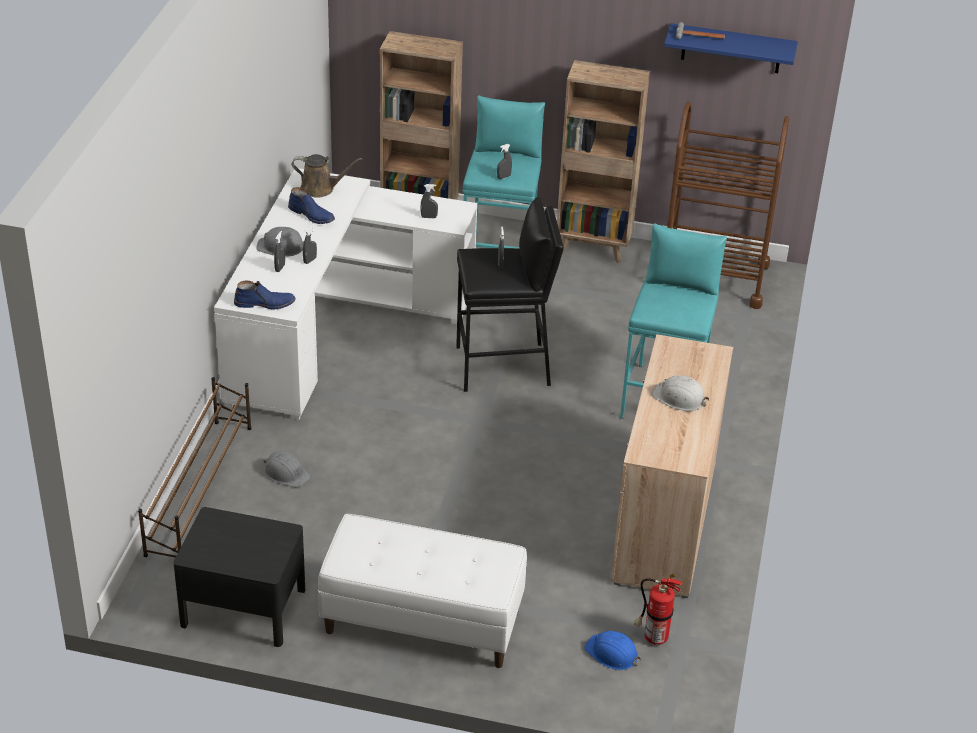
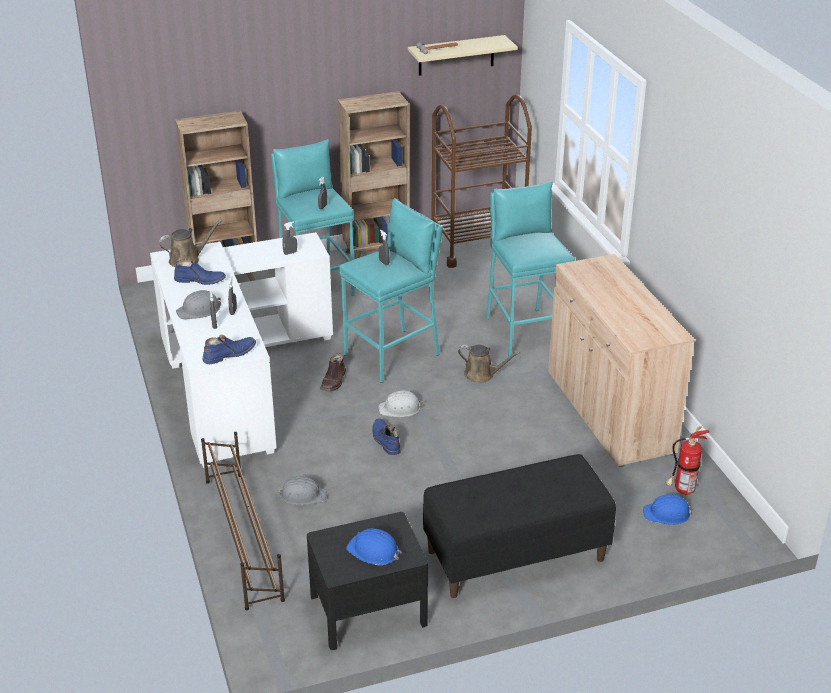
camera: 30 degrees left, 5 degrees down
(242, 550) = (373, 551): none -> blue hard hat
(411, 453) = (385, 440): none -> blue boot
(420, 370) = (334, 381): none -> brown boot
(421, 622) = (515, 556): white bench -> black bench
(503, 367) = (393, 355): black stool -> turquoise stool
(572, 426) = (482, 375): none -> brown watering can
(679, 398) = (618, 297): white hard hat -> white hard hat (400, 409)
(731, 49) = (456, 55): blue shelf -> beige shelf

